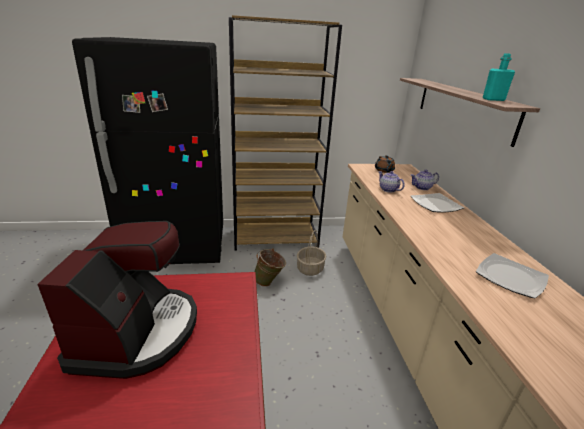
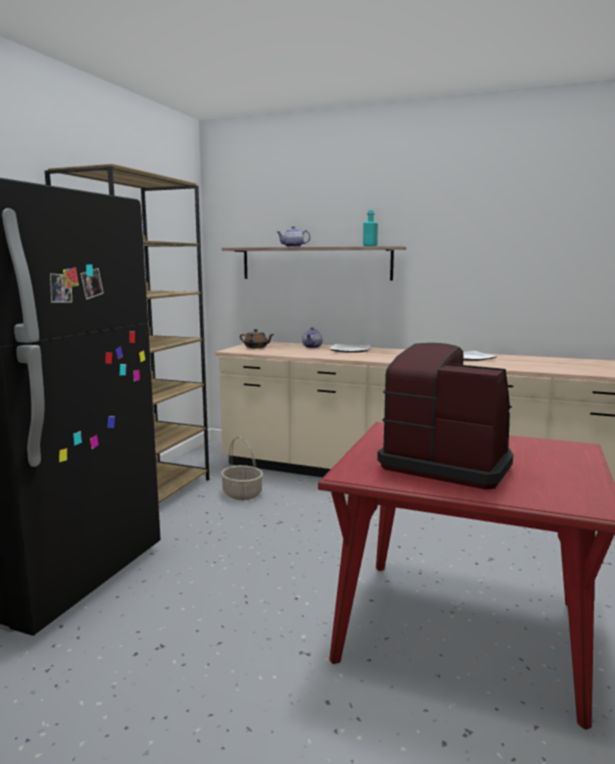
camera: 60 degrees left, 15 degrees down
(269, 282) = (239, 523): green bucket -> none
(388, 189) = (302, 353): teapot -> teapot (293, 247)

